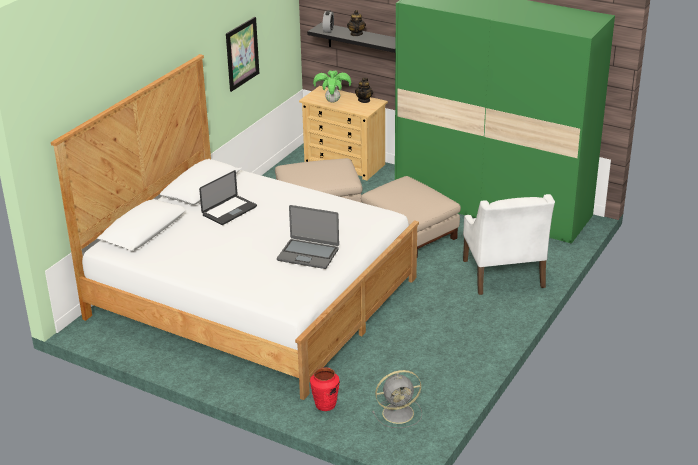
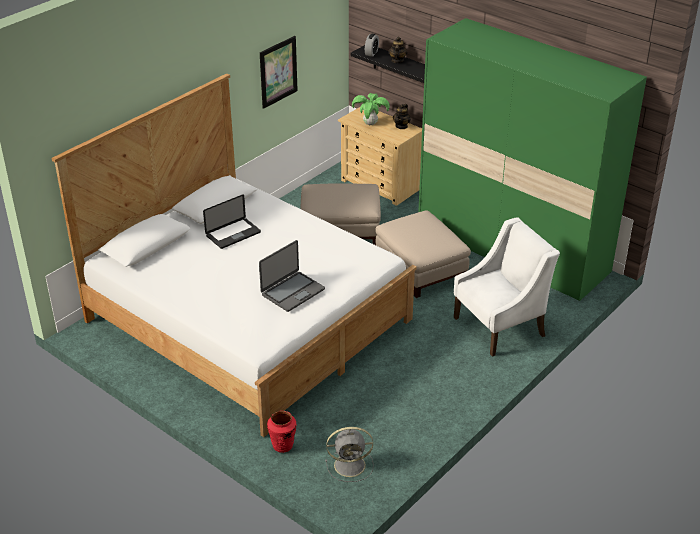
camera: 10 degrees right, 5 degrees up
(308, 254) = (292, 292): laptop -> laptop turned 75 degrees counterclockwise
(503, 274) = (500, 326): white armchair -> white armchair turned 120 degrees counterclockwise

